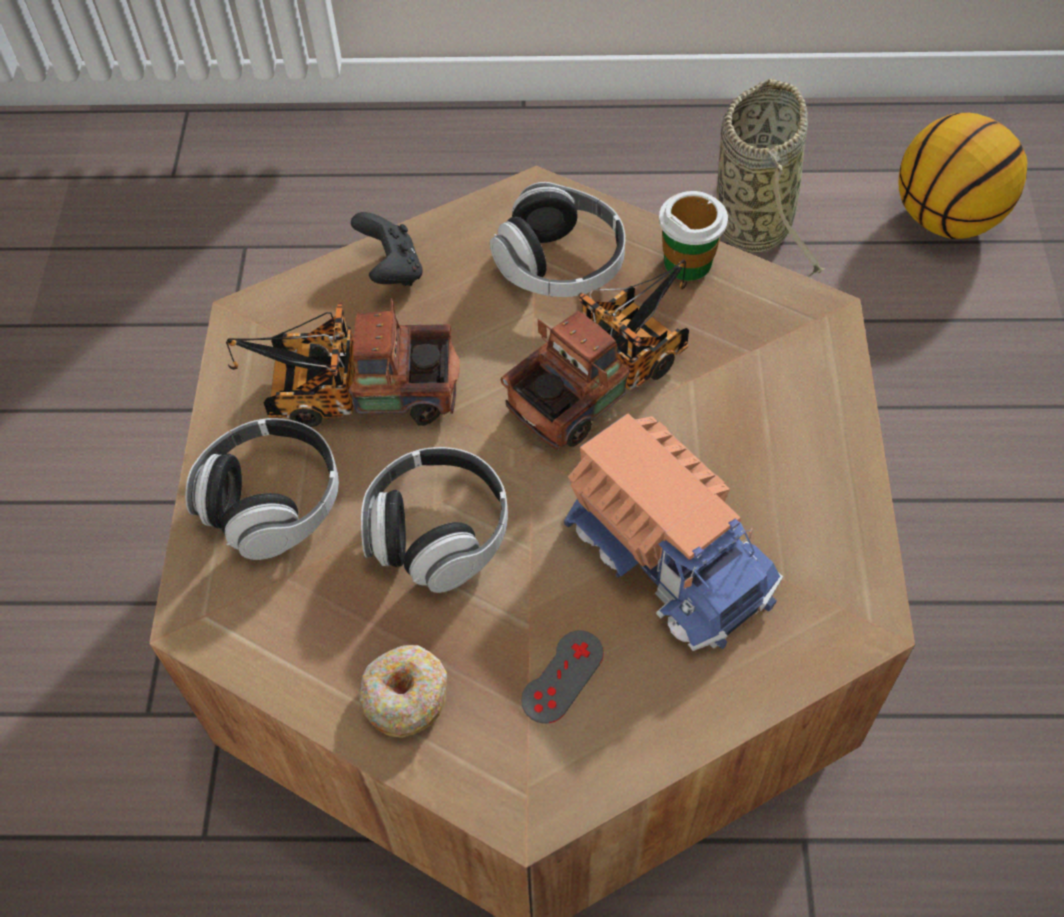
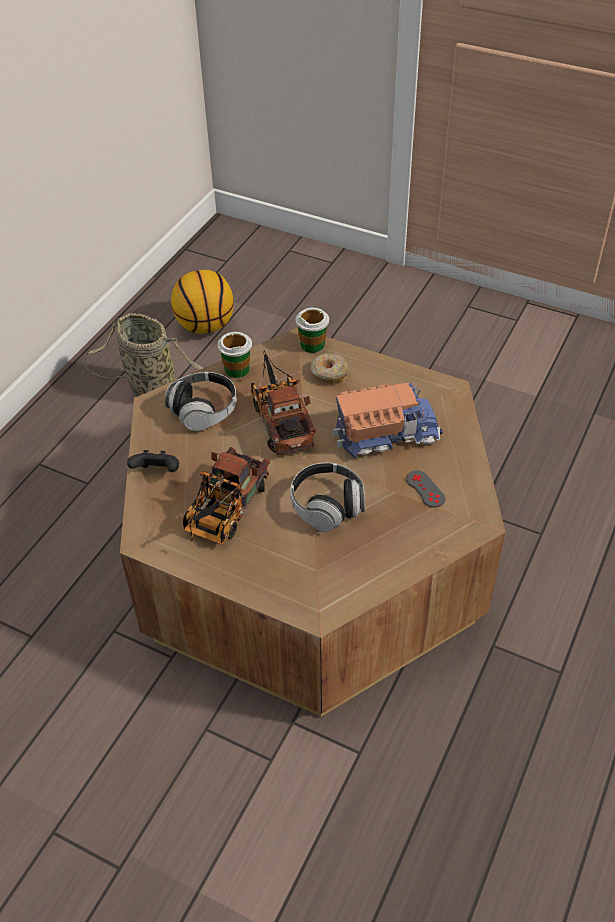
camera: 65 degrees left, 10 degrees down
(272, 502) = (269, 563): headphones -> none
(405, 696) = (405, 545): donut -> donut (329, 373)
(829, 341) = (312, 344): none -> cup

